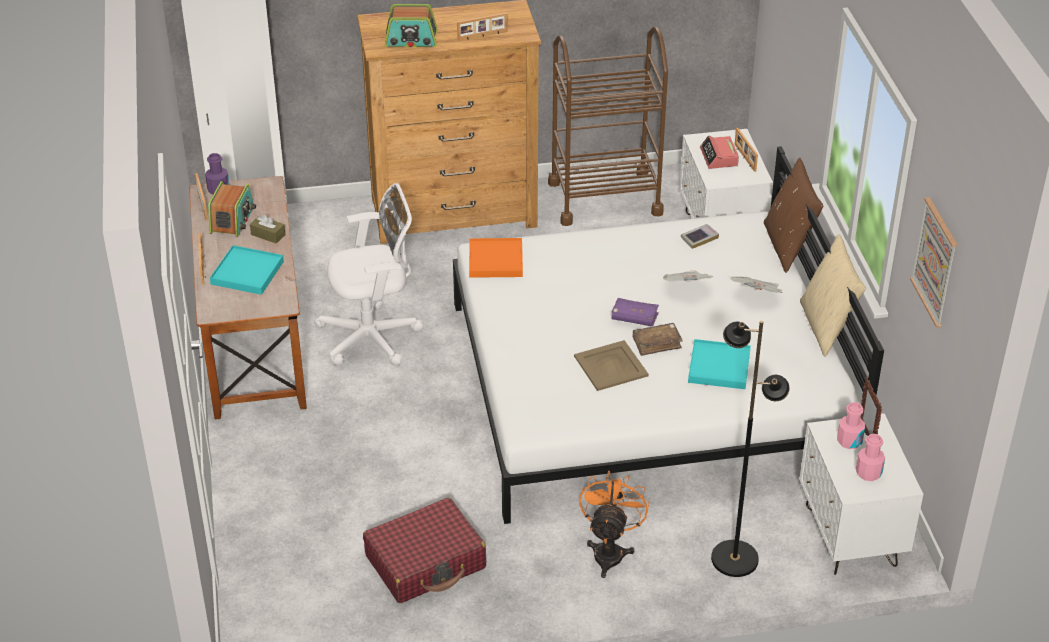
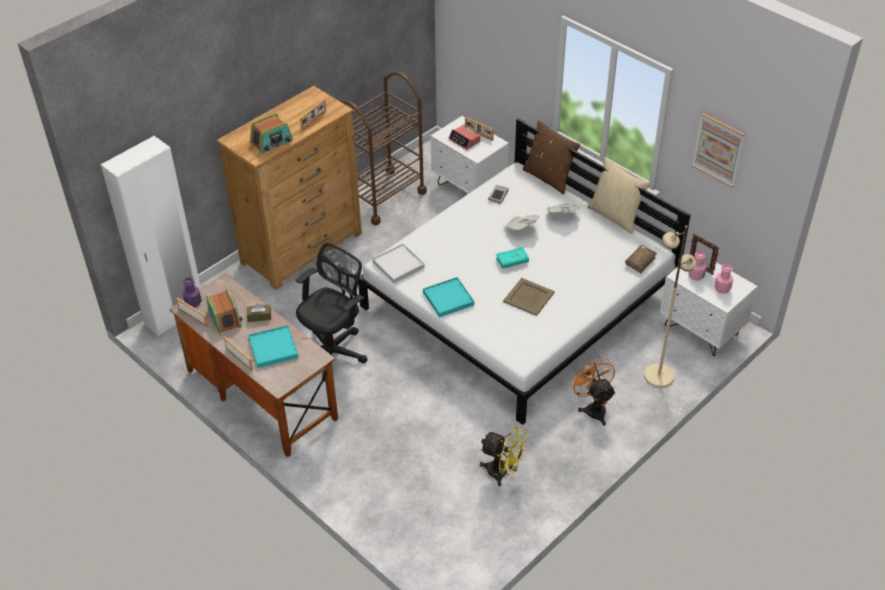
camera: 35 degrees left, 5 degrees up
(374, 337) = (333, 352): white office chair -> black office chair
(426, 562) = (503, 473): red suitcase -> yellow fan
(496, 260) = (398, 265): orange tray -> white tray
(634, 318) = (512, 261): purple book -> turquoise book
(656, 343) = (539, 270): brown book -> brown book (640, 262)
(719, 367) = (586, 267): turquoise tray -> turquoise tray (448, 299)
(734, 558) = (658, 375): black floor lamp -> beige floor lamp

